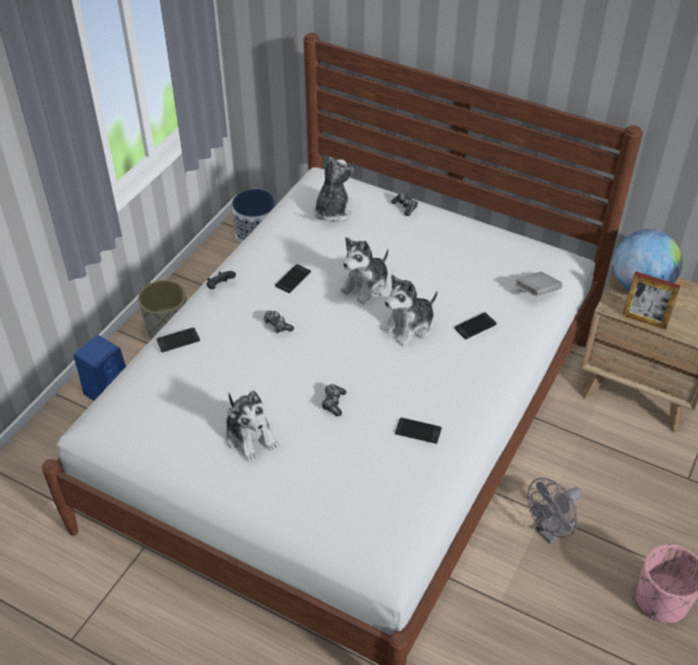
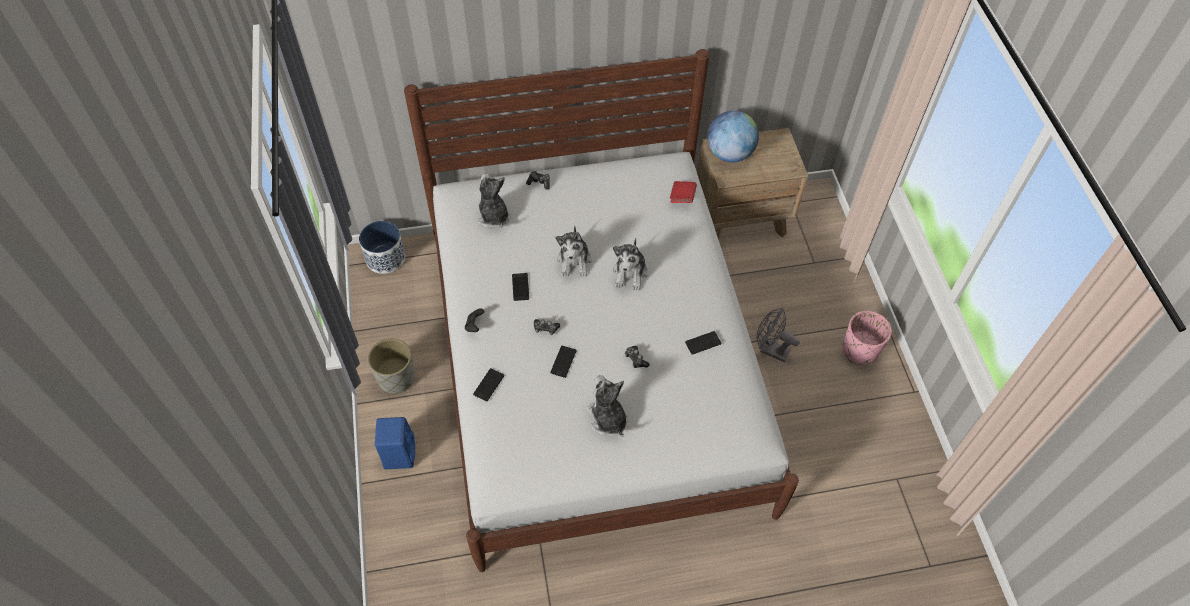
camera: 40 degrees left, 10 degrees up
(250, 436) = (607, 419): plush toy -> plush toy turned 135 degrees counterclockwise
(475, 326) = (669, 247): phone -> phone (563, 361)
(536, 292) = (682, 198): grey book -> red book
(550, 531) = (770, 350): grey fan -> grey fan turned 105 degrees clockwise
(644, 320) = (752, 177): picture frame -> none

